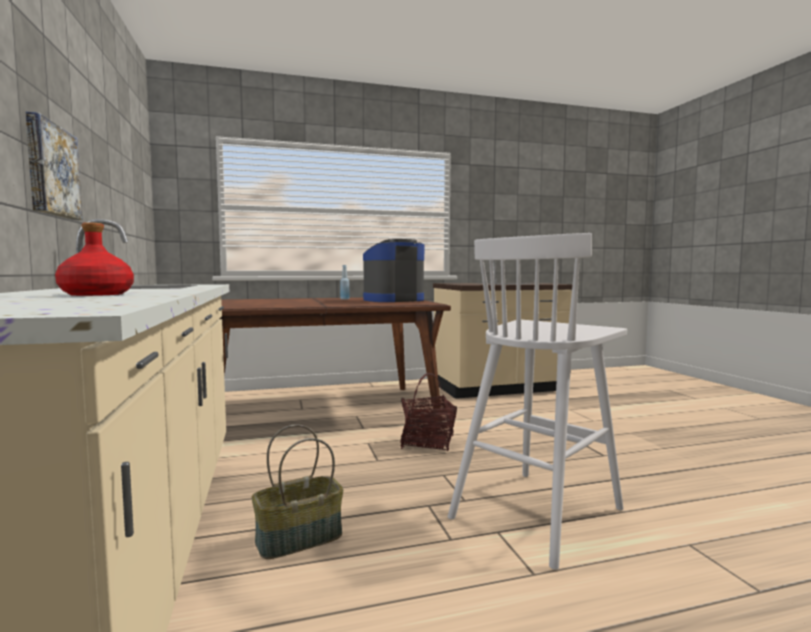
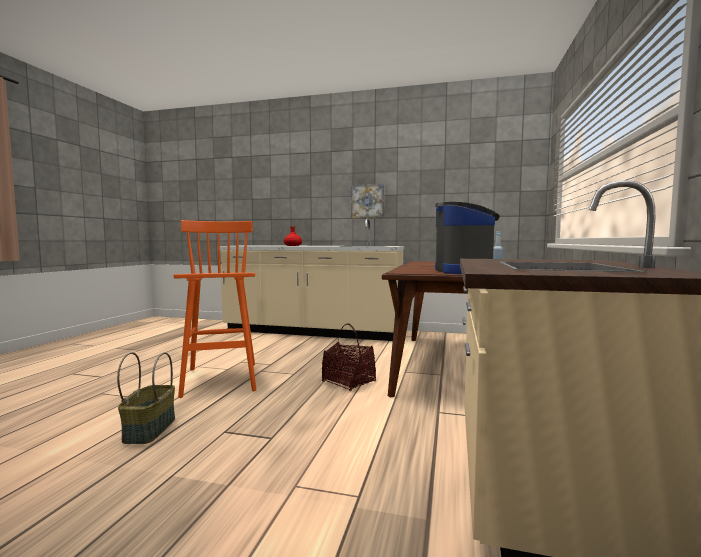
camera: 120 degrees right, 0 degrees up
(299, 539) = (285, 346): basket -> basket (149, 429)
(538, 512) = (221, 380): white stool -> orange stool

